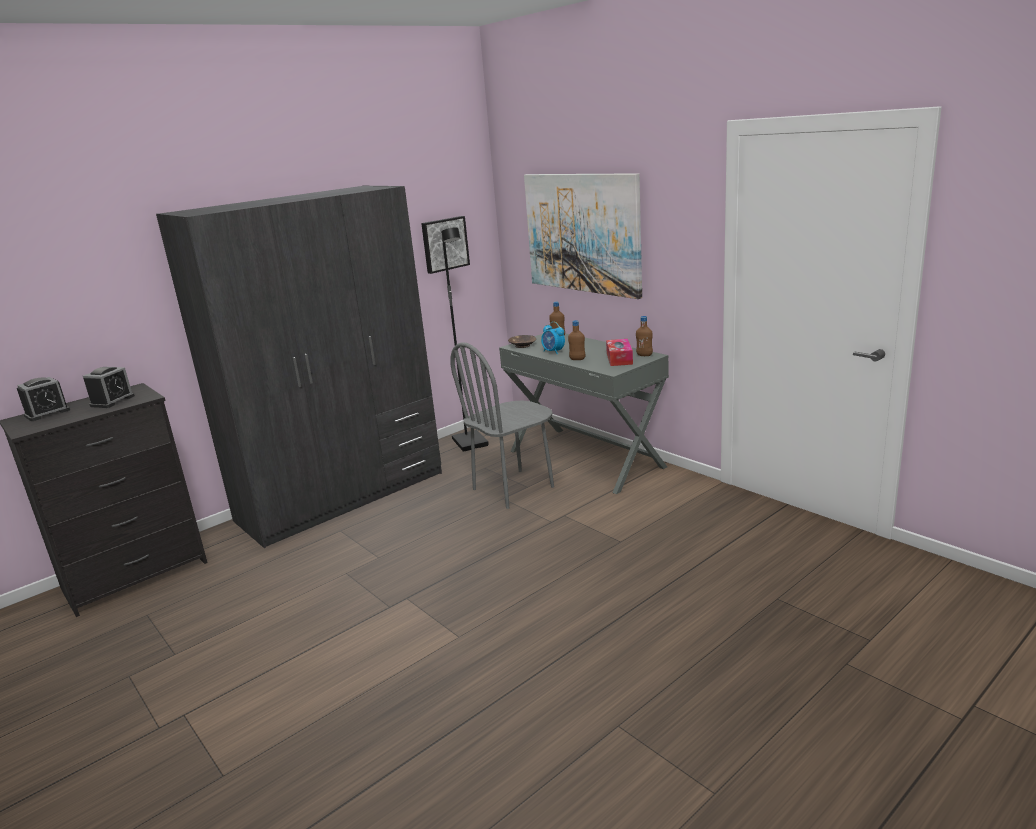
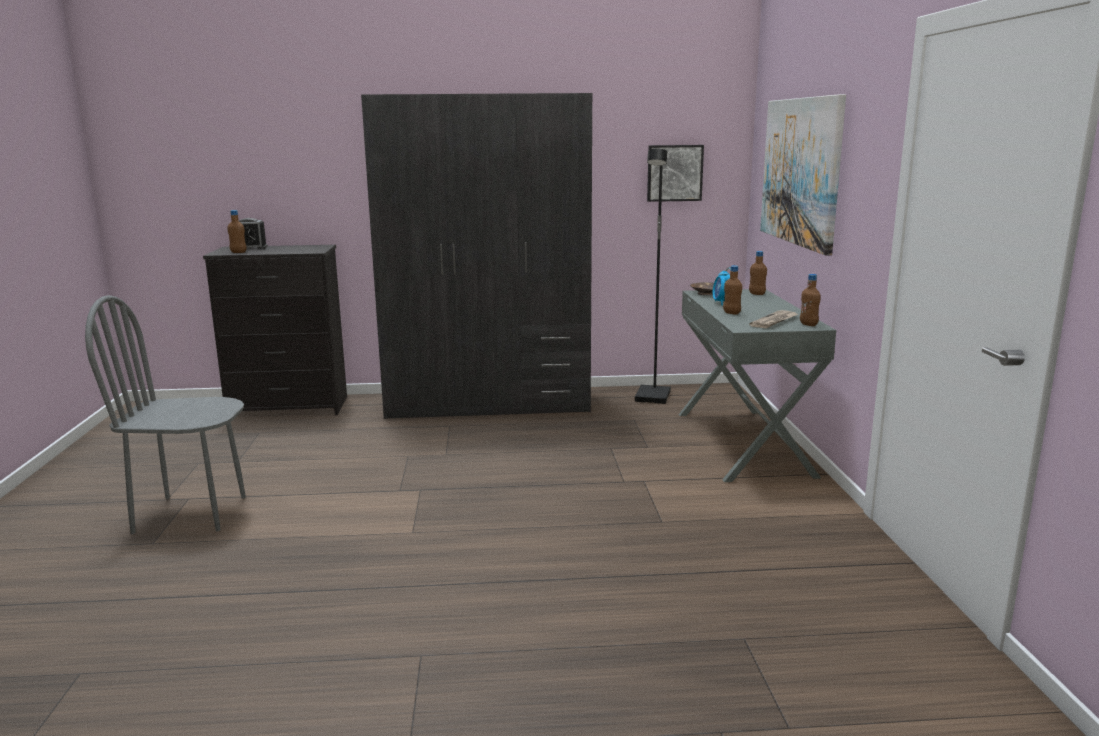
camera: 35 degrees right, 5 degrees down
(49, 423) = (238, 252): none -> brown bottle
(112, 401) = (294, 249): alarm clock -> none
(513, 488) = (633, 444): grey chair -> grey chair (191, 514)
(619, 358) = (774, 321): tissue box -> newspaper

